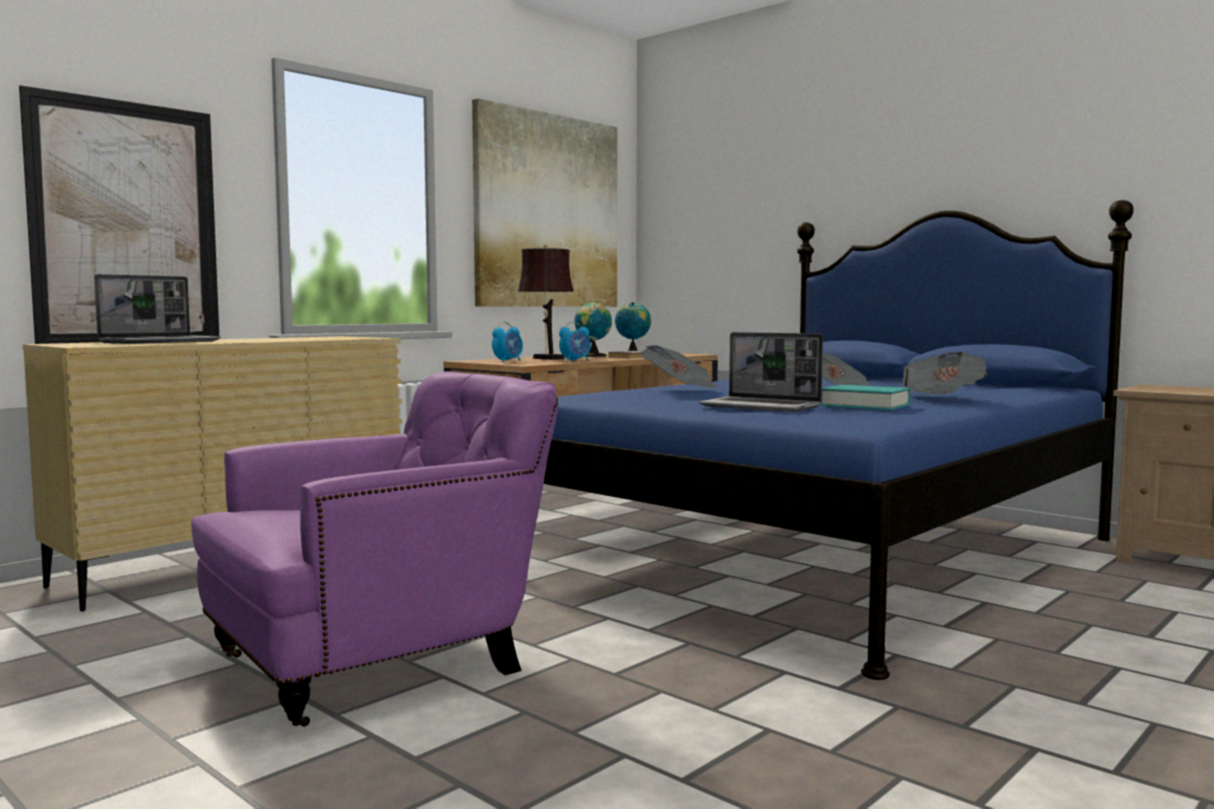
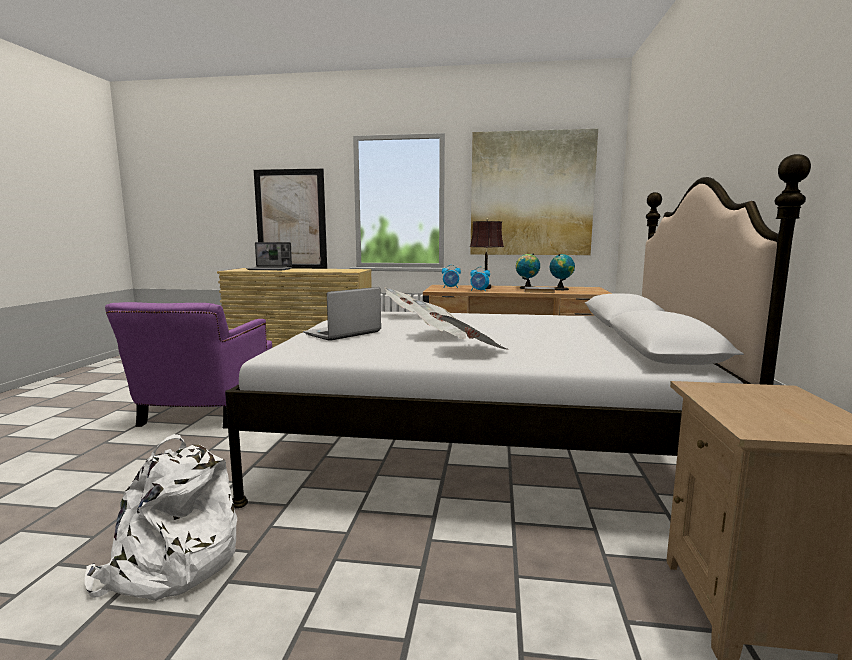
camera: 55 degrees right, 5 degrees up
(382, 661) = (203, 411): purple armchair -> purple armchair turned 75 degrees clockwise
(762, 407) = (342, 333): laptop -> laptop turned 45 degrees clockwise
(825, 555) = (480, 448): blue bed -> white bed
(865, 405) = (384, 344): turquoise book -> none
(1027, 729) = (170, 565): none -> white backpack

